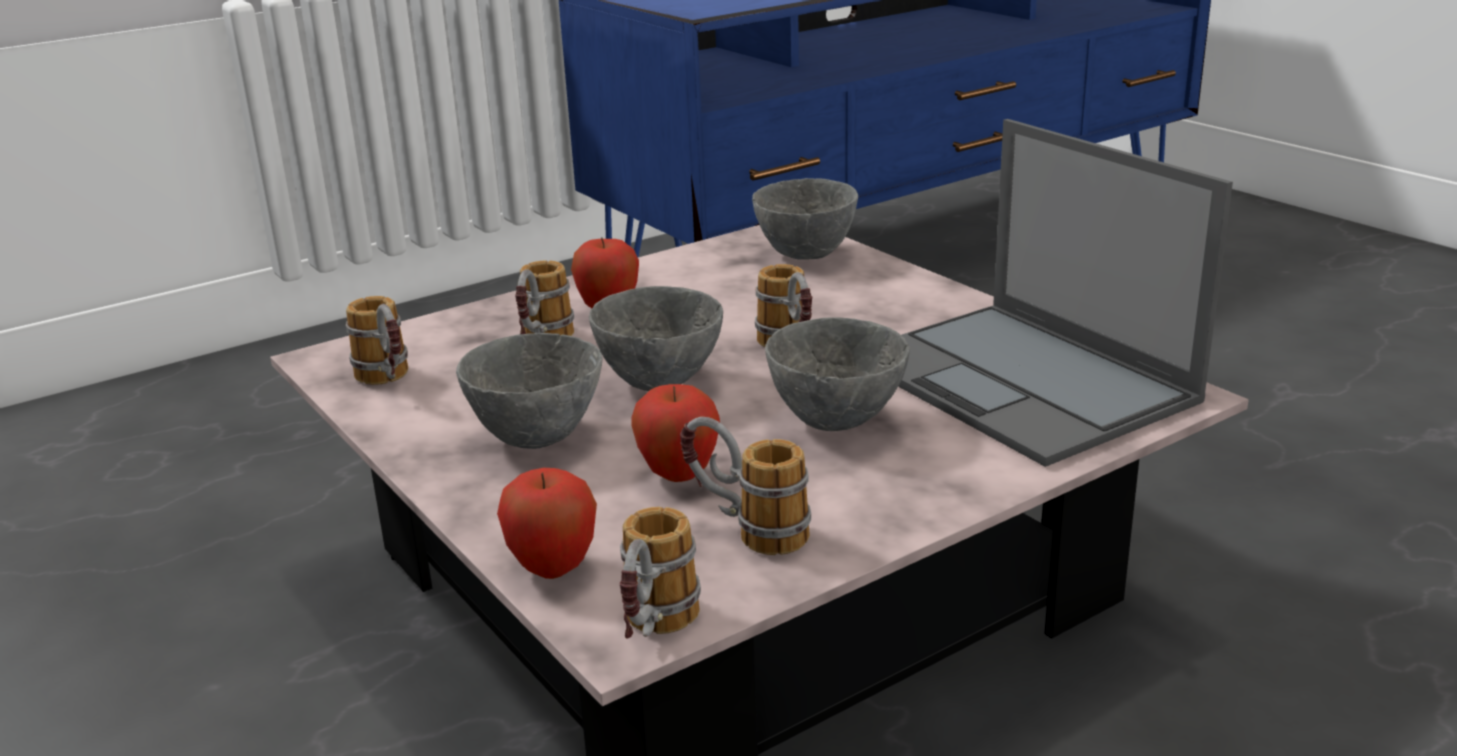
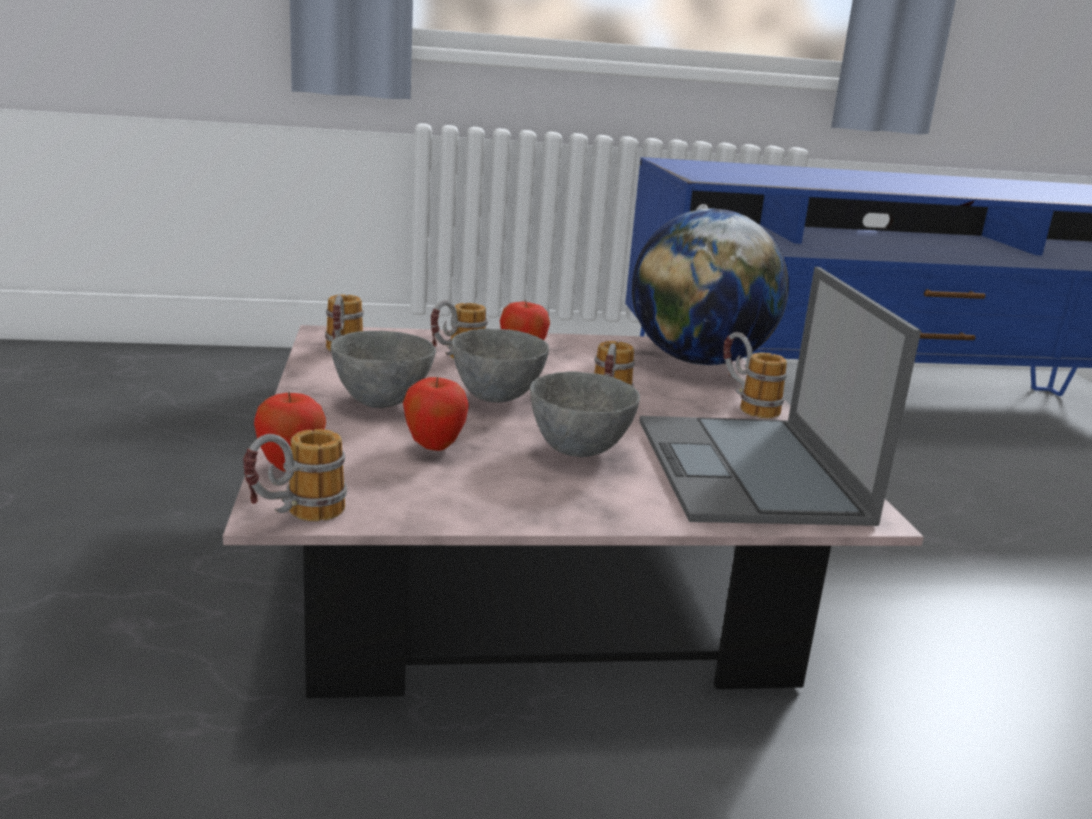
camera: 25 degrees right, 5 degrees down
(745, 530) = (431, 487): mug -> mug (746, 405)
(808, 255) = (699, 361): grey bowl -> globe

